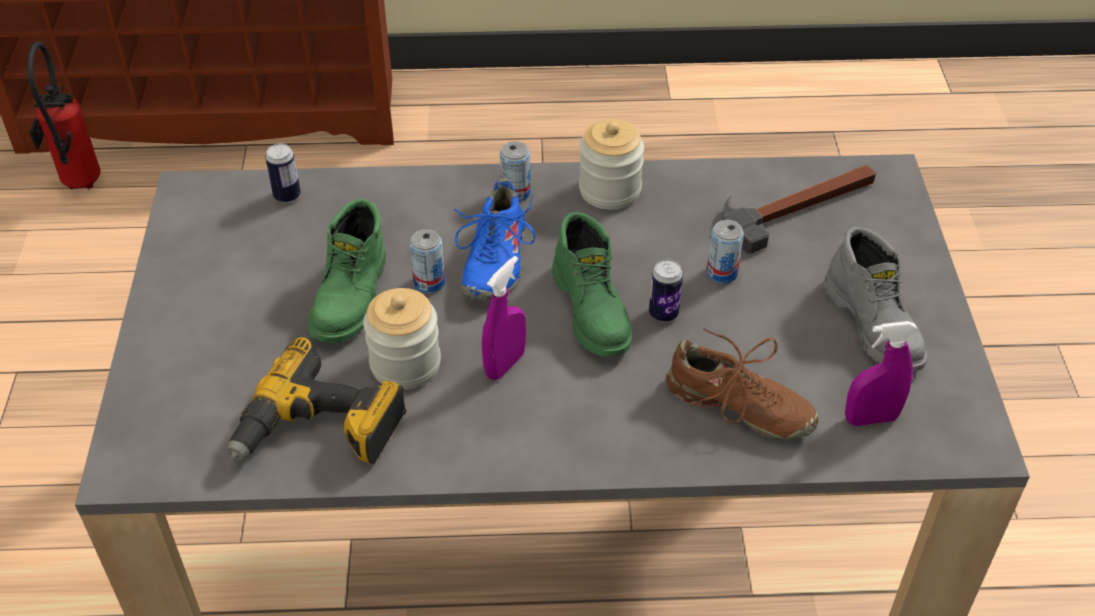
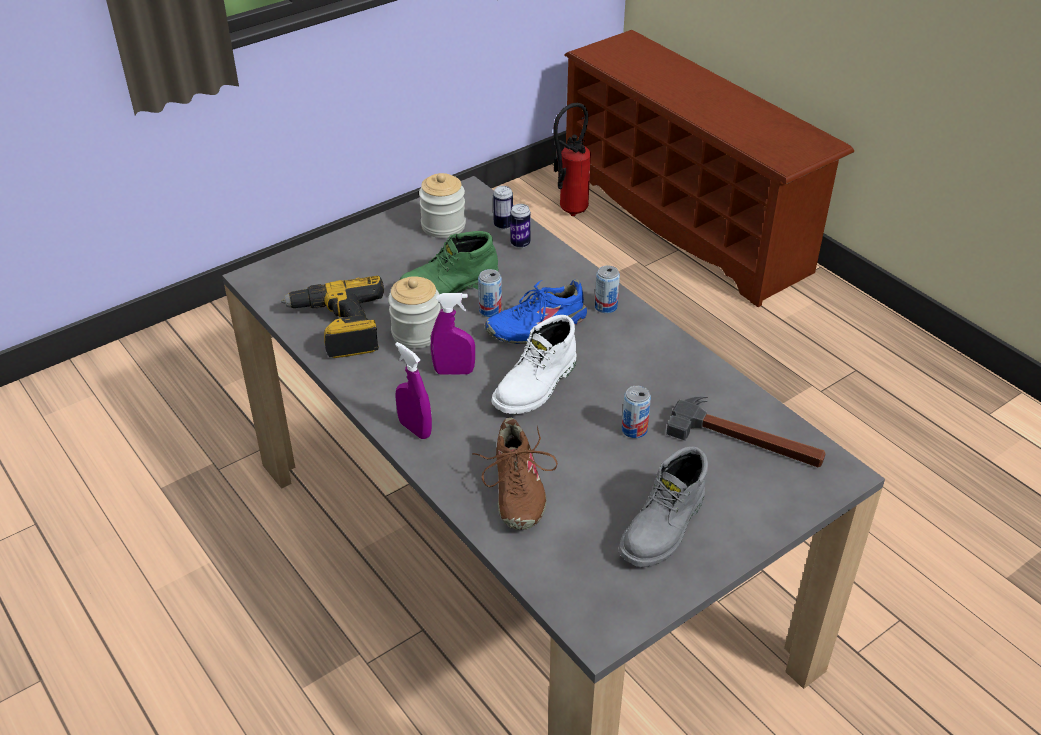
camera: 55 degrees right, 5 degrees down
(593, 310) = (537, 387): green boot -> white boot
(610, 190) = (656, 344): jar -> jar (443, 226)
(663, 313) = (566, 419): can -> can (520, 243)
(871, 418) = (569, 561): purple spray bottle -> purple spray bottle (415, 429)

